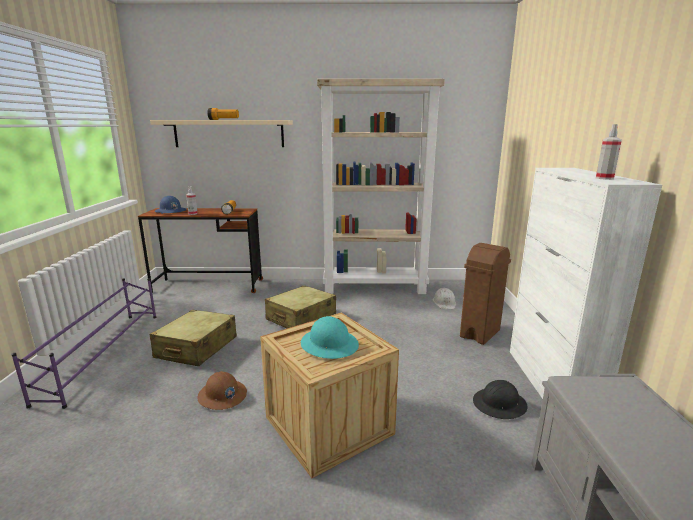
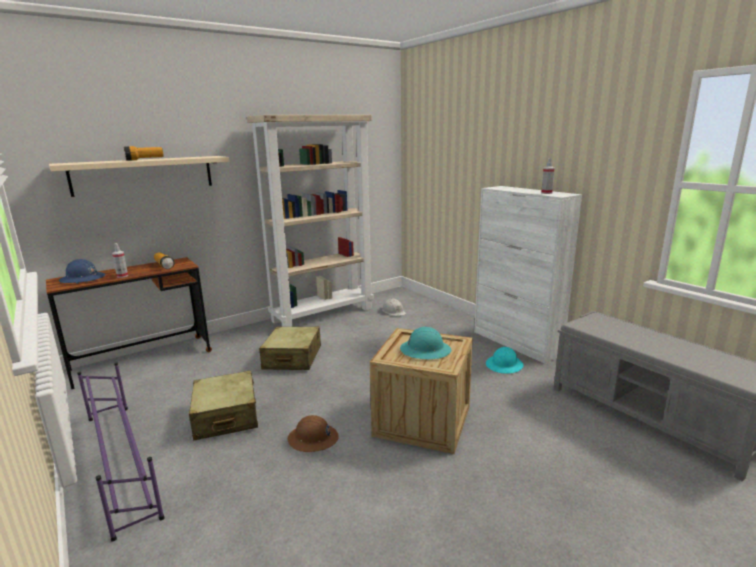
camera: 35 degrees left, 0 degrees up
(480, 333) = (443, 326): brown trash can -> none
(499, 404) = (504, 365): black hard hat -> turquoise hard hat

